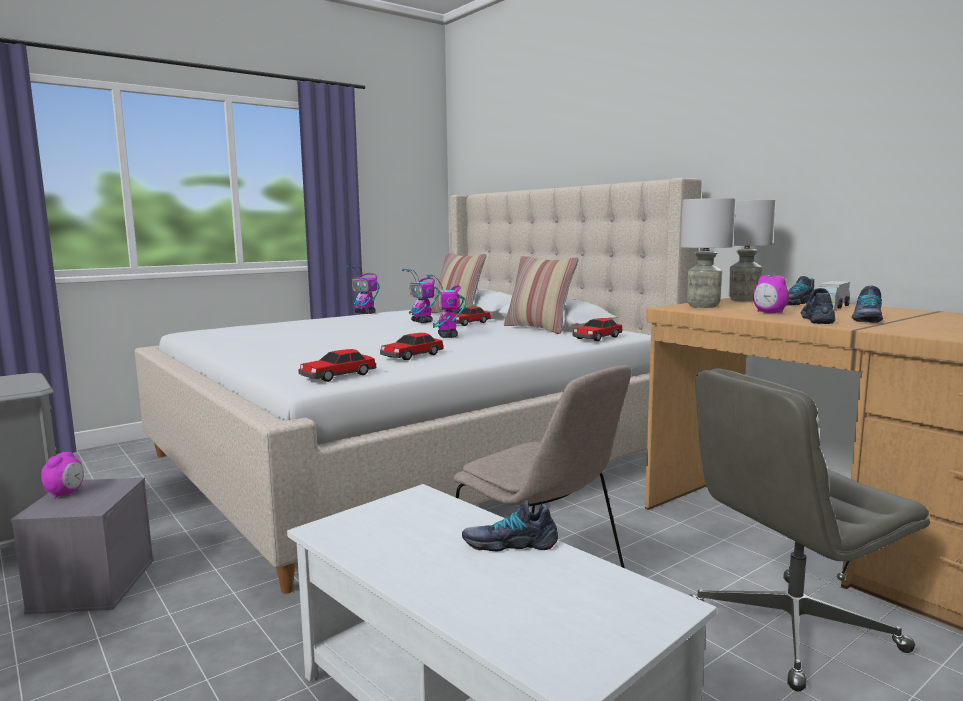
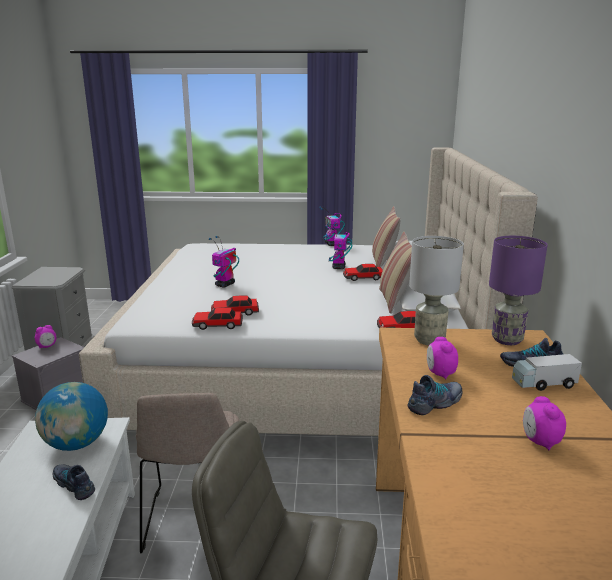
camera: 40 degrees right, 10 degrees up
(337, 376) = (156, 321): toy car -> toy car (217, 325)
(418, 520) = (77, 444): none -> globe
(447, 336) = (309, 293): toy robot -> toy robot (225, 285)
(743, 300) = (506, 339): grey table lamp -> purple table lamp
(866, 319) = (483, 421): shoe -> none
(916, 318) = (539, 442): none -> alarm clock

